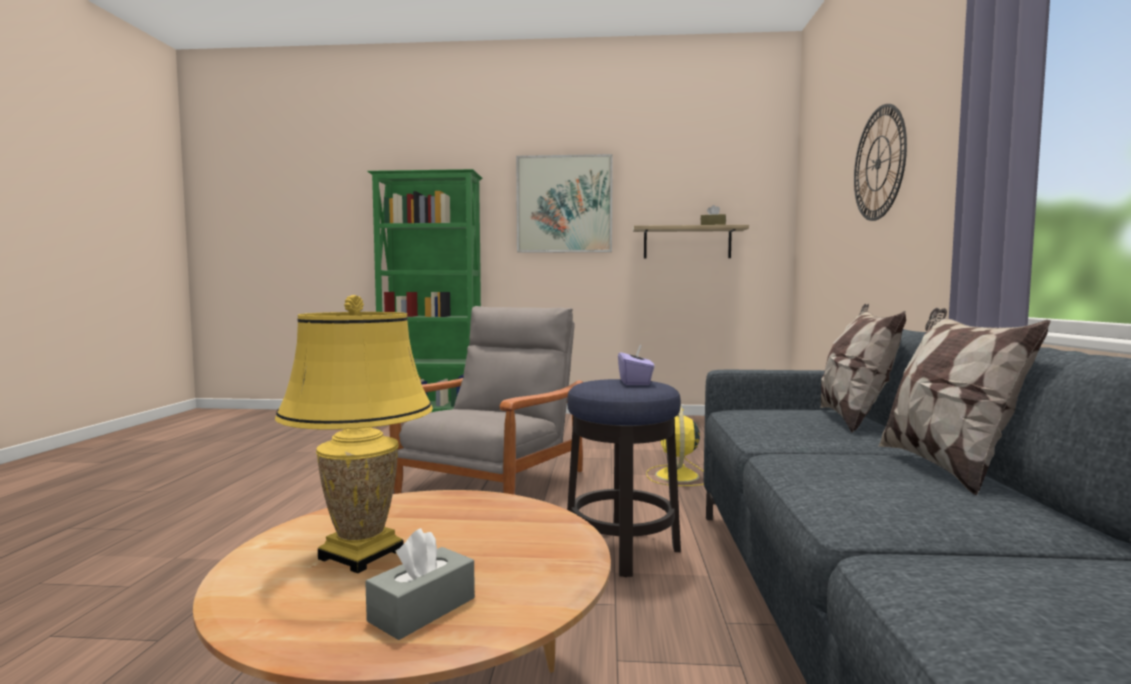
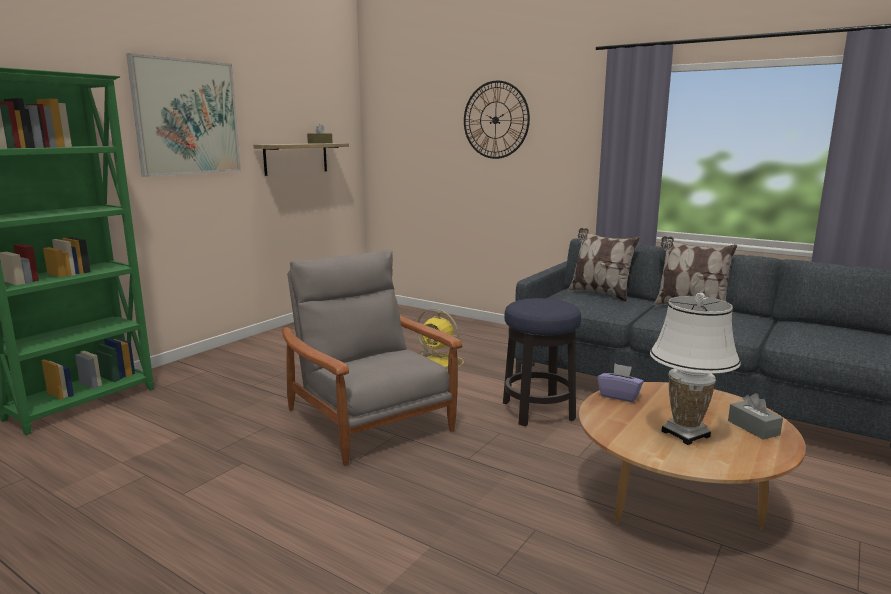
camera: 60 degrees left, 10 degrees up
(361, 554) = (685, 434): yellow table lamp -> white table lamp
(635, 382) = (541, 302): purple tissue box -> purple tissue box (619, 396)

